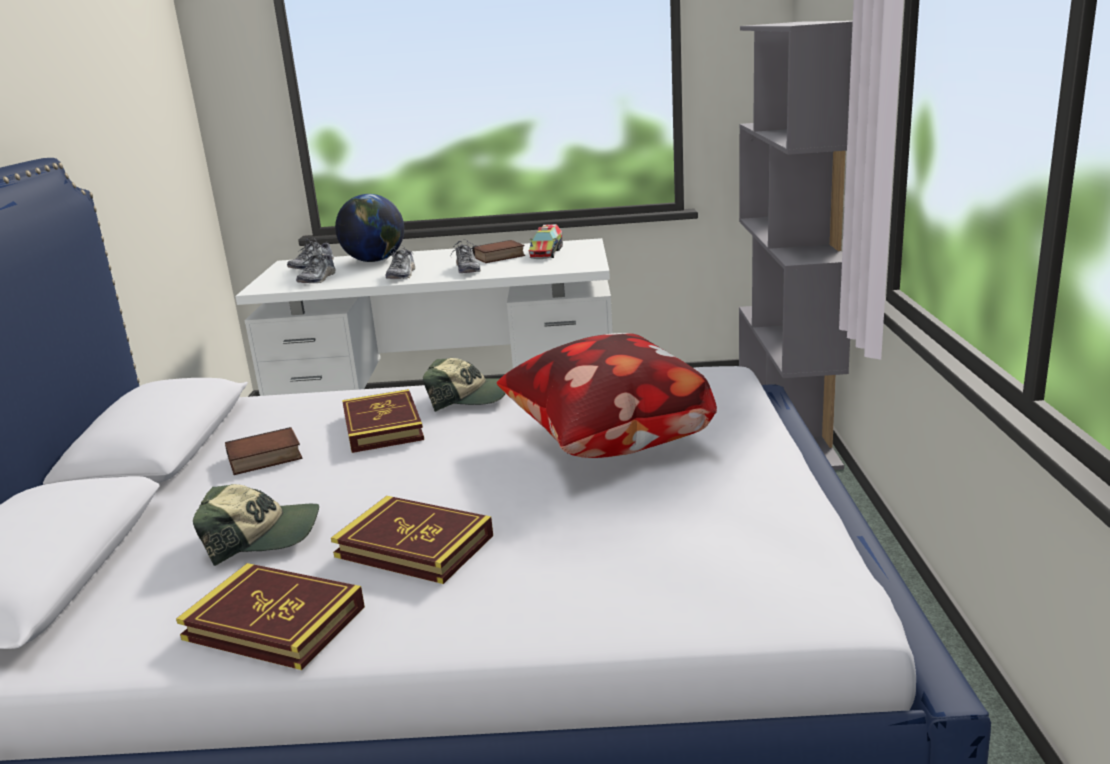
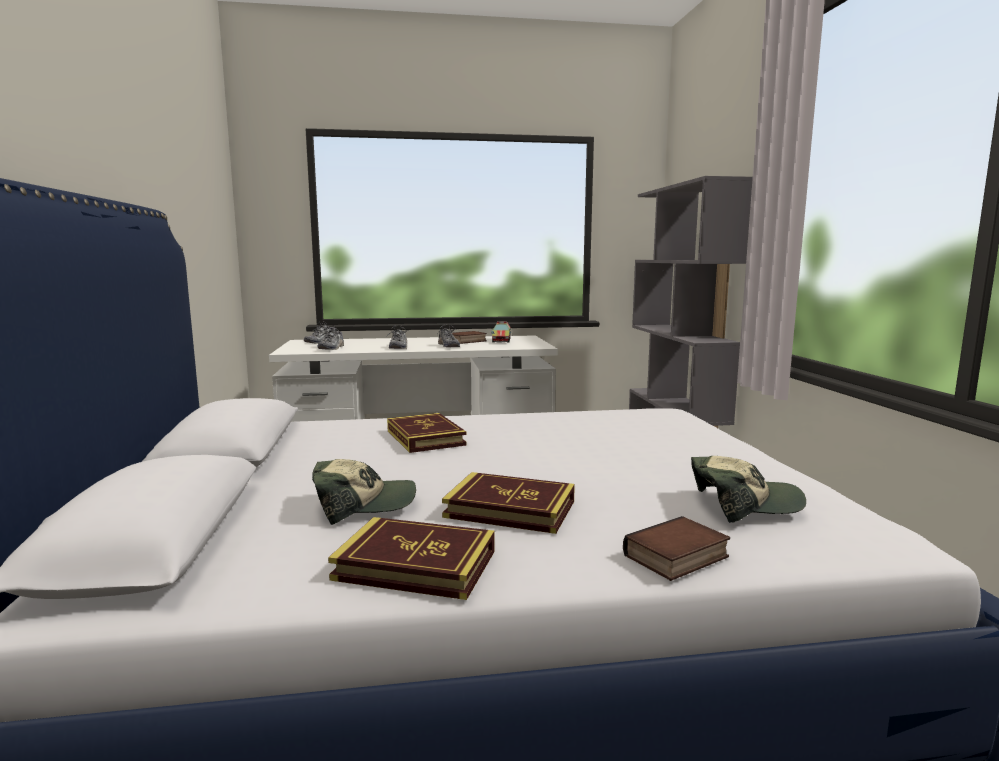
camera: 10 degrees left, 10 degrees down
(264, 459) = (333, 456): book -> book (677, 558)
(375, 260) = (370, 341): globe -> none
(470, 397) = (485, 422): cap -> cap (743, 504)
(605, 445) = (617, 448): pillow -> none

